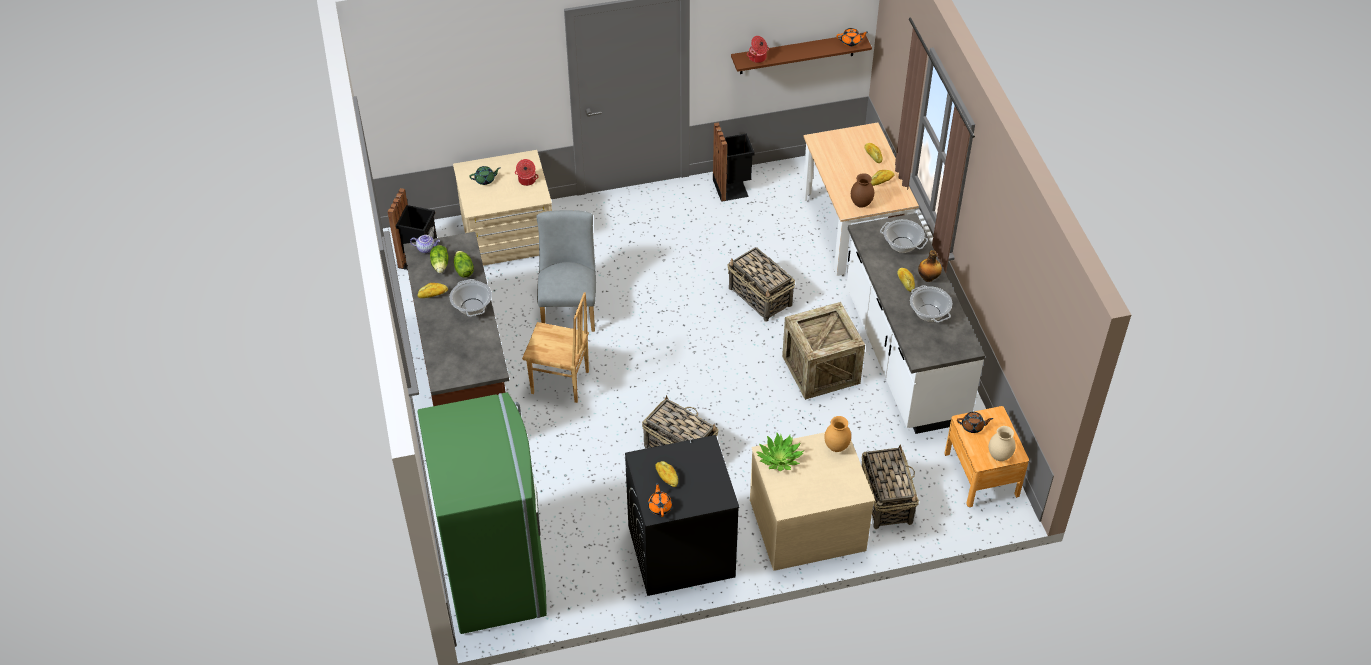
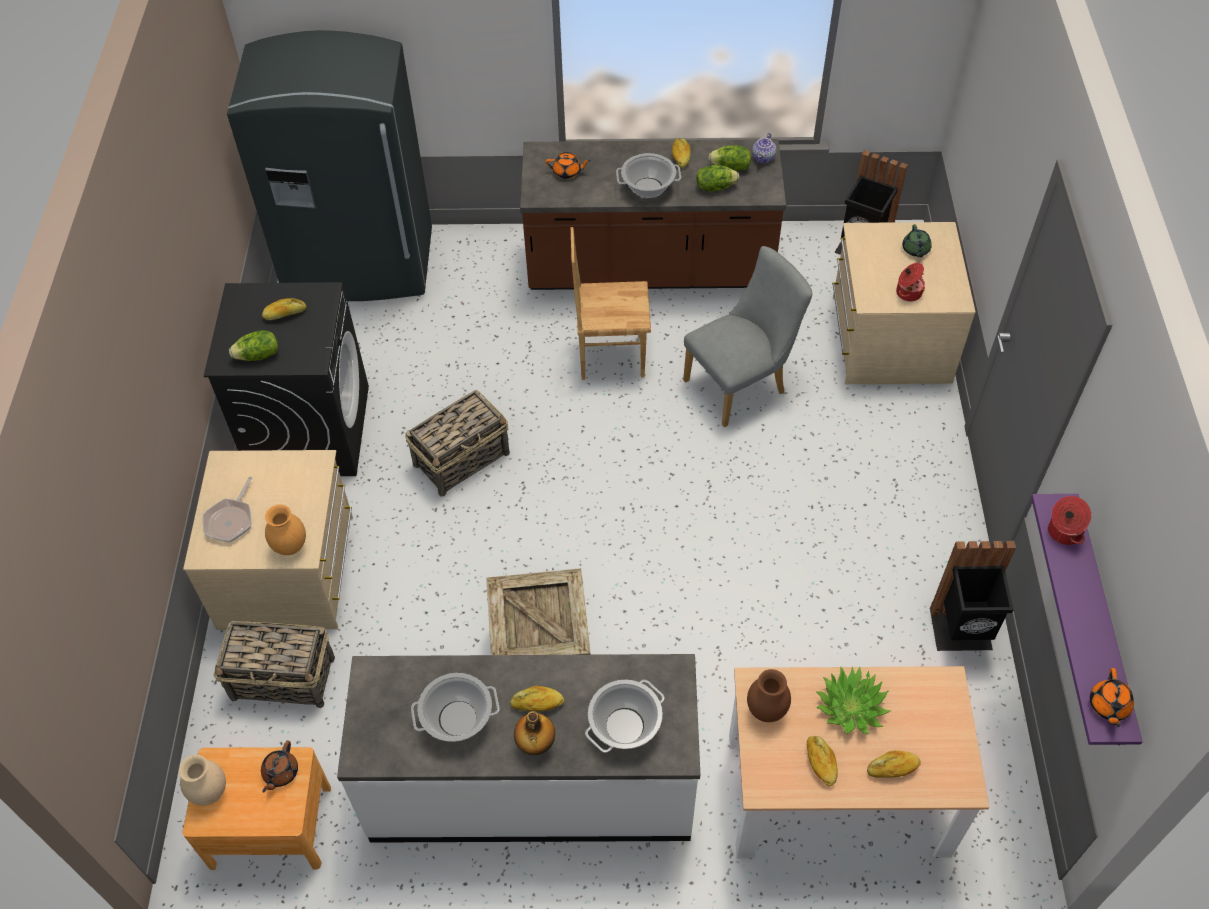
camera: 105 degrees right, 5 degrees up
(496, 573) = (359, 265): green fridge -> grey fridge
(560, 383) = (611, 356): brown chair -> brown chair turned 60 degrees clockwise
(569, 307) = (741, 385): grey chair -> grey chair turned 45 degrees counterclockwise
(660, 506) = (244, 300): orange teapot -> orange teapot (567, 172)
(711, 479) = (258, 356): none -> lettuce
(760, 297) = (708, 614): basket -> none
(779, 458) = (302, 476): potted plant -> potted plant (851, 707)
(797, 53) = (1100, 623): brown shelf -> purple shelf
(828, 486) = (231, 520): none -> frying pan

